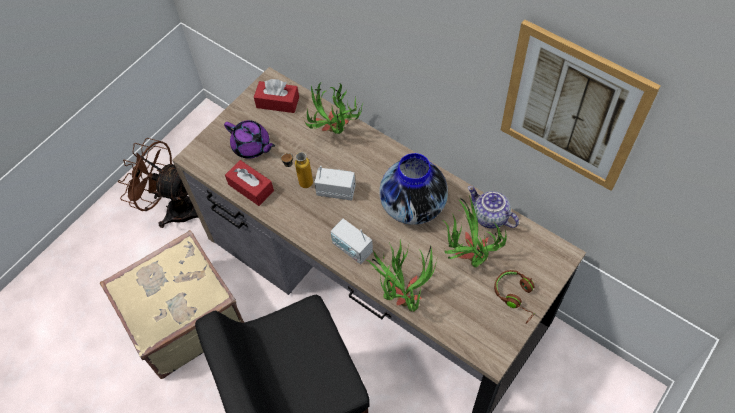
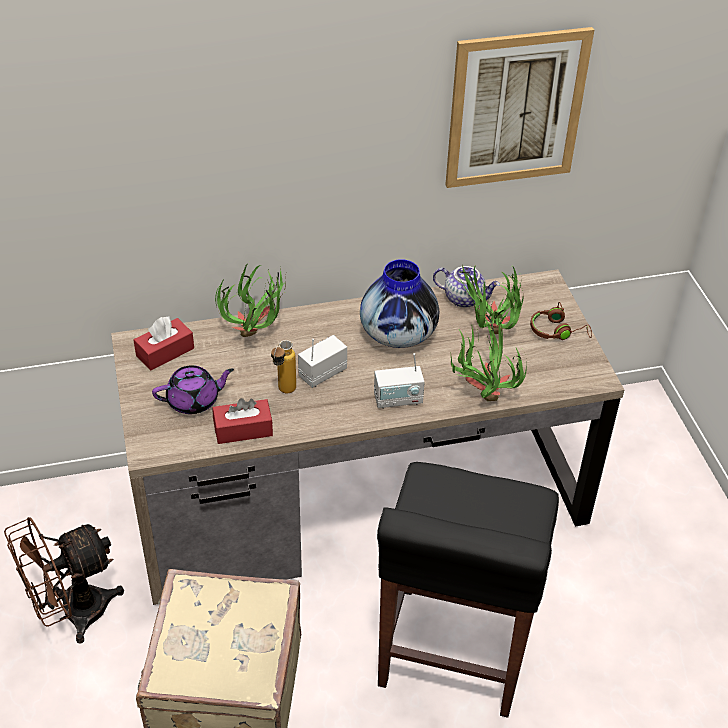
camera: 55 degrees left, 15 degrees down
(489, 217) = (464, 298): teapot -> teapot turned 150 degrees counterclockwise

